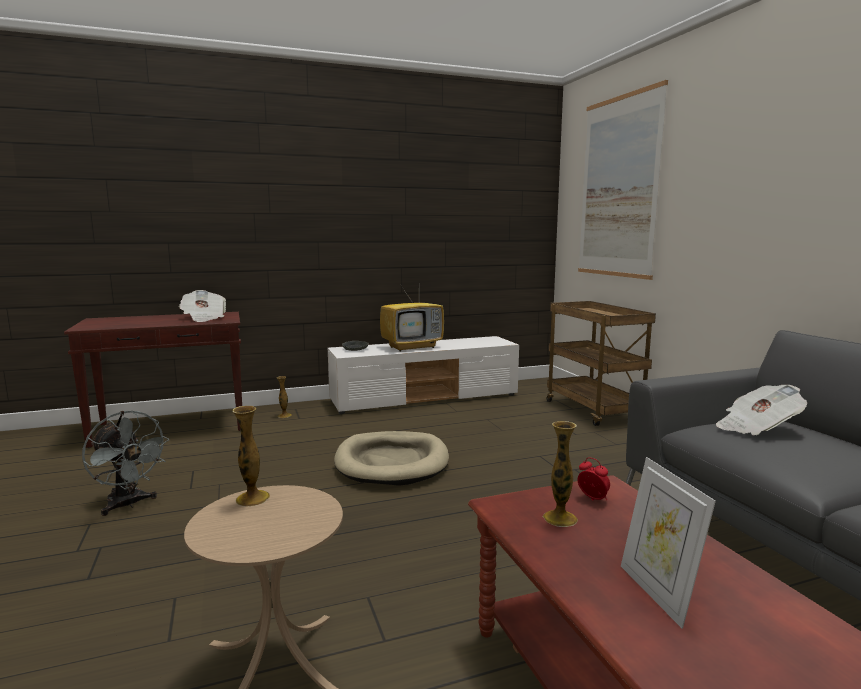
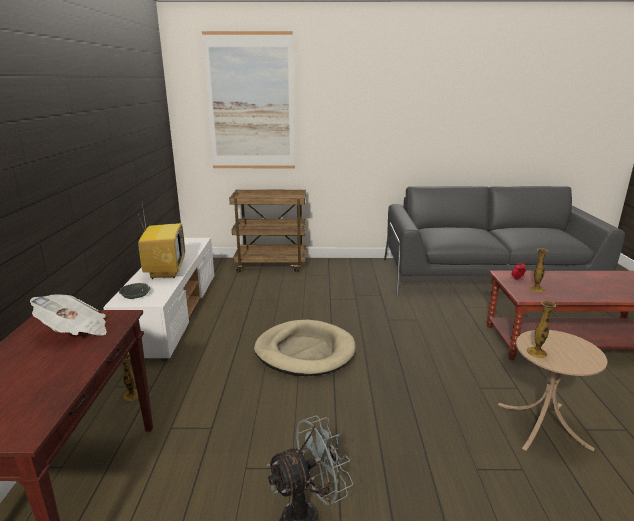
camera: 70 degrees left, 10 degrees up
(658, 593) = (589, 287): picture frame -> none
(756, 428) = (446, 233): newspaper -> none

